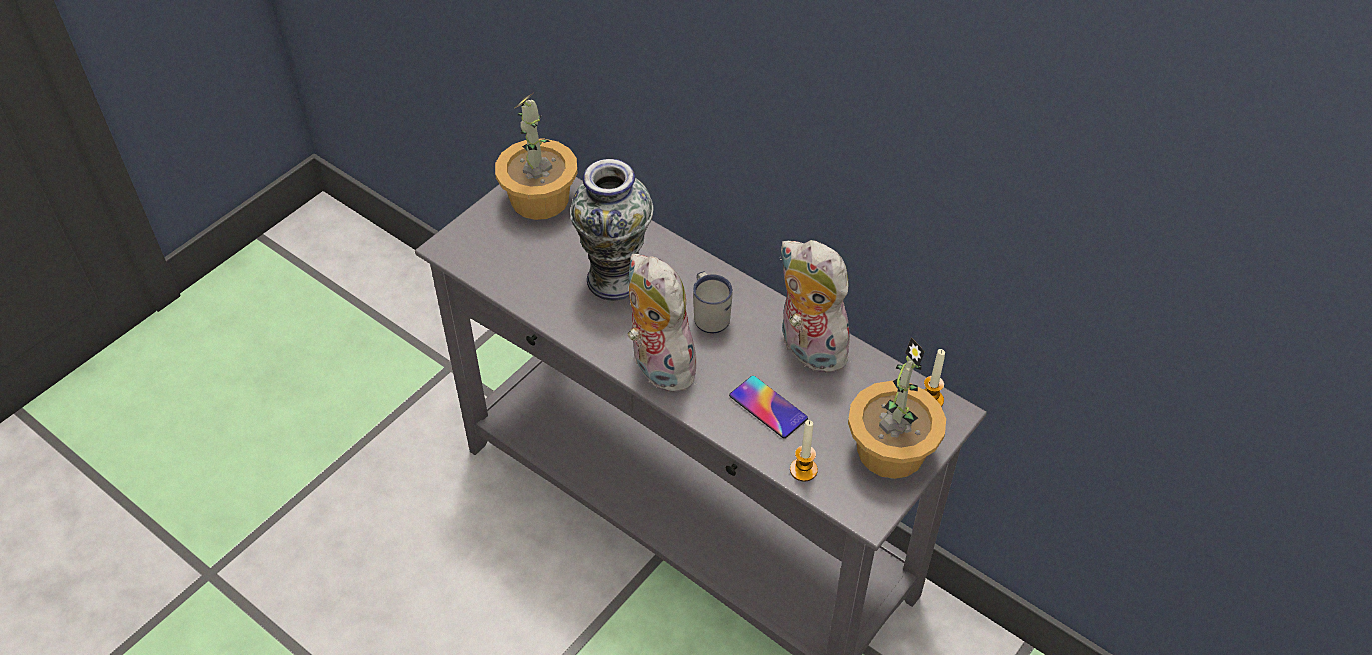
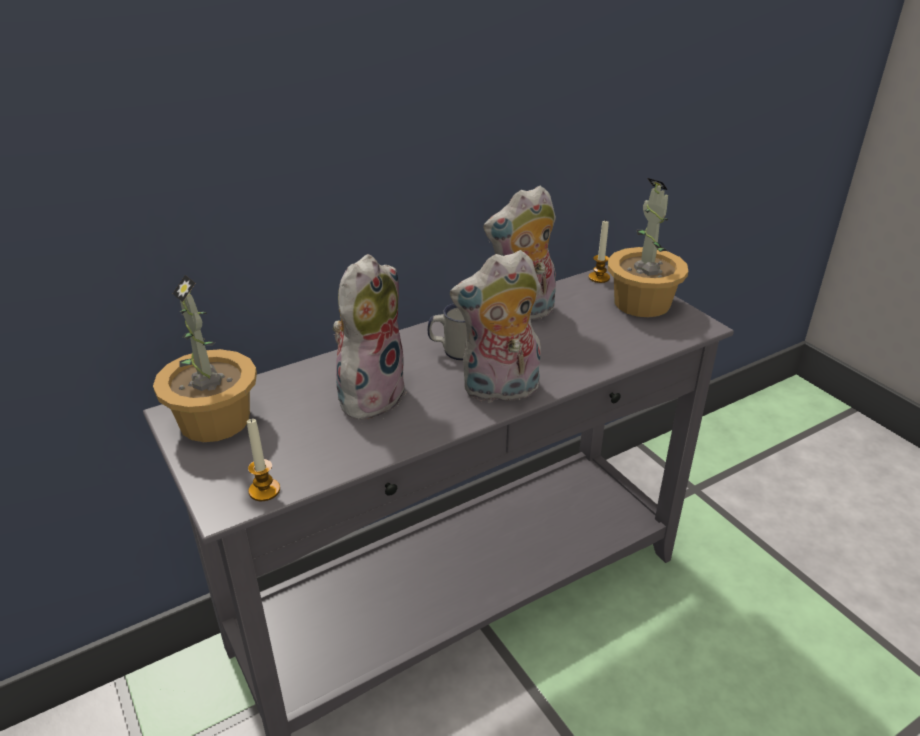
camera: 70 degrees left, 15 degrees down
(614, 278) = (370, 394): vase -> plush toy
(768, 407) = (576, 345): phone -> none
(803, 470) = (650, 343): candle -> candle (264, 490)

